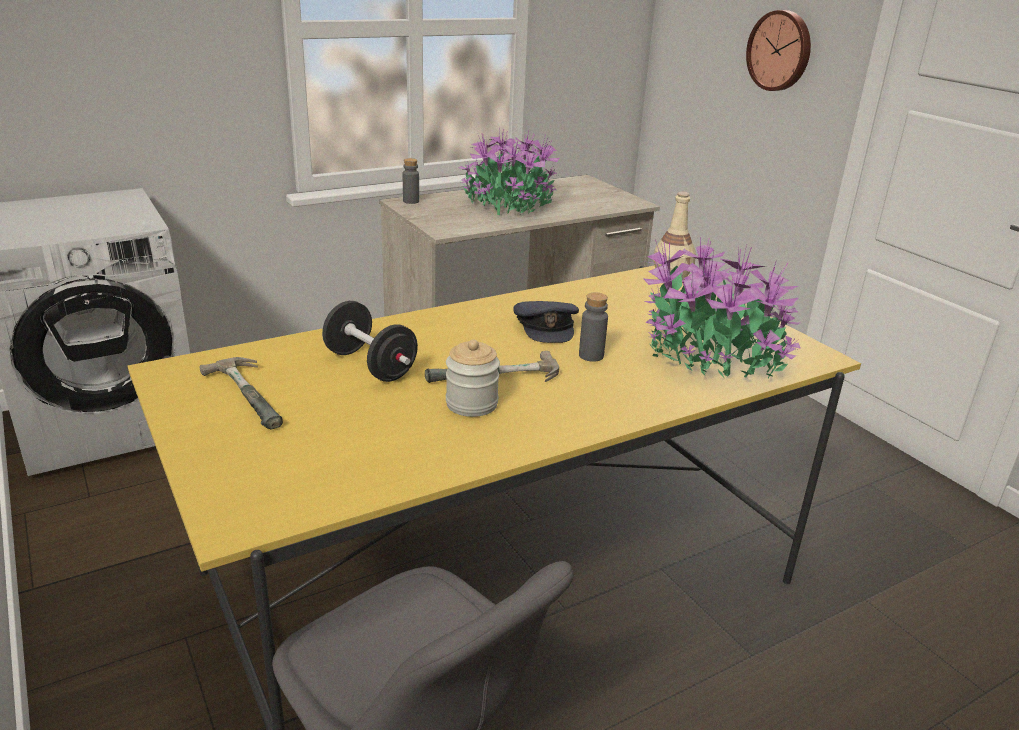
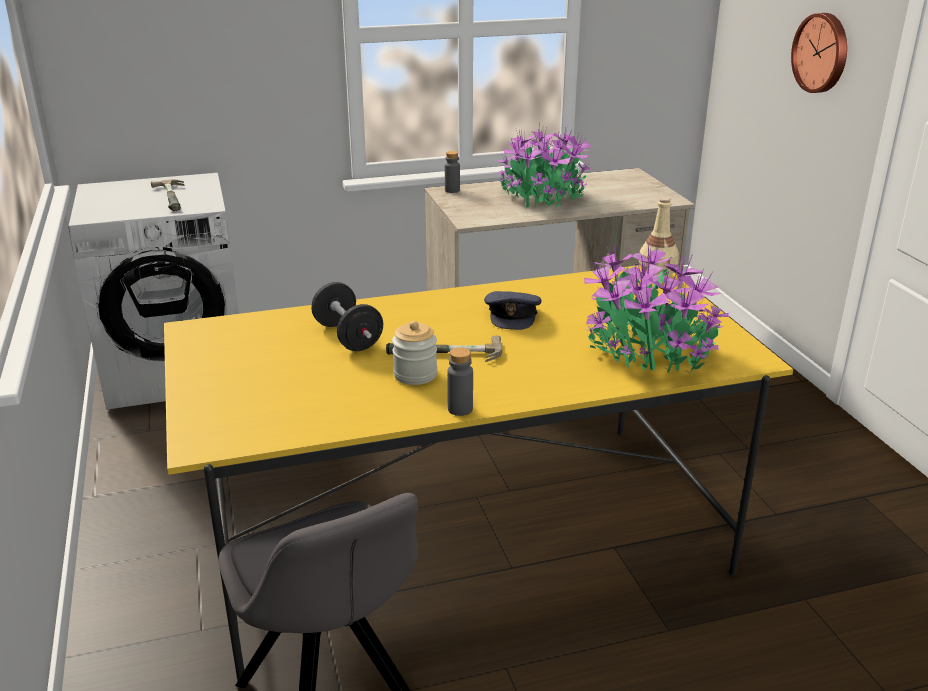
camera: 15 degrees right, 0 degrees up
(255, 394) = (249, 352): hammer -> hammer (175, 196)
(591, 356) = (539, 343): grey bottle -> grey bottle (460, 409)

